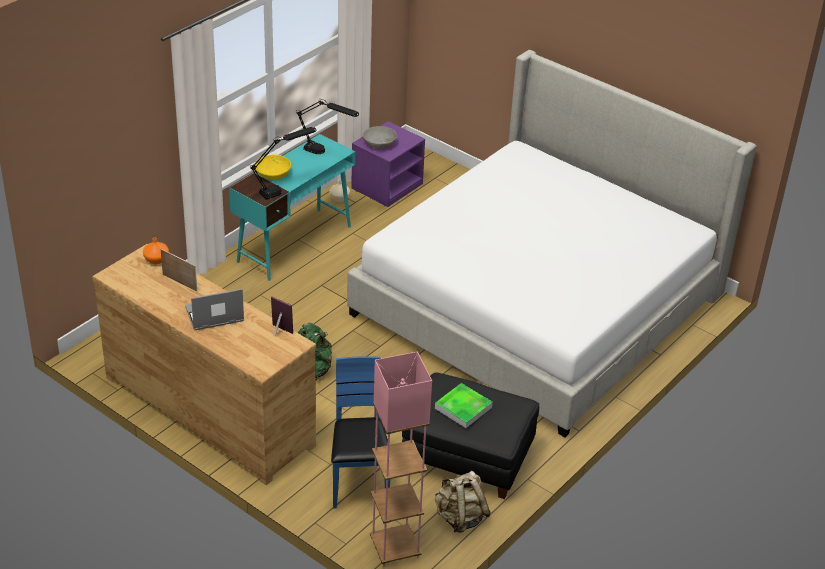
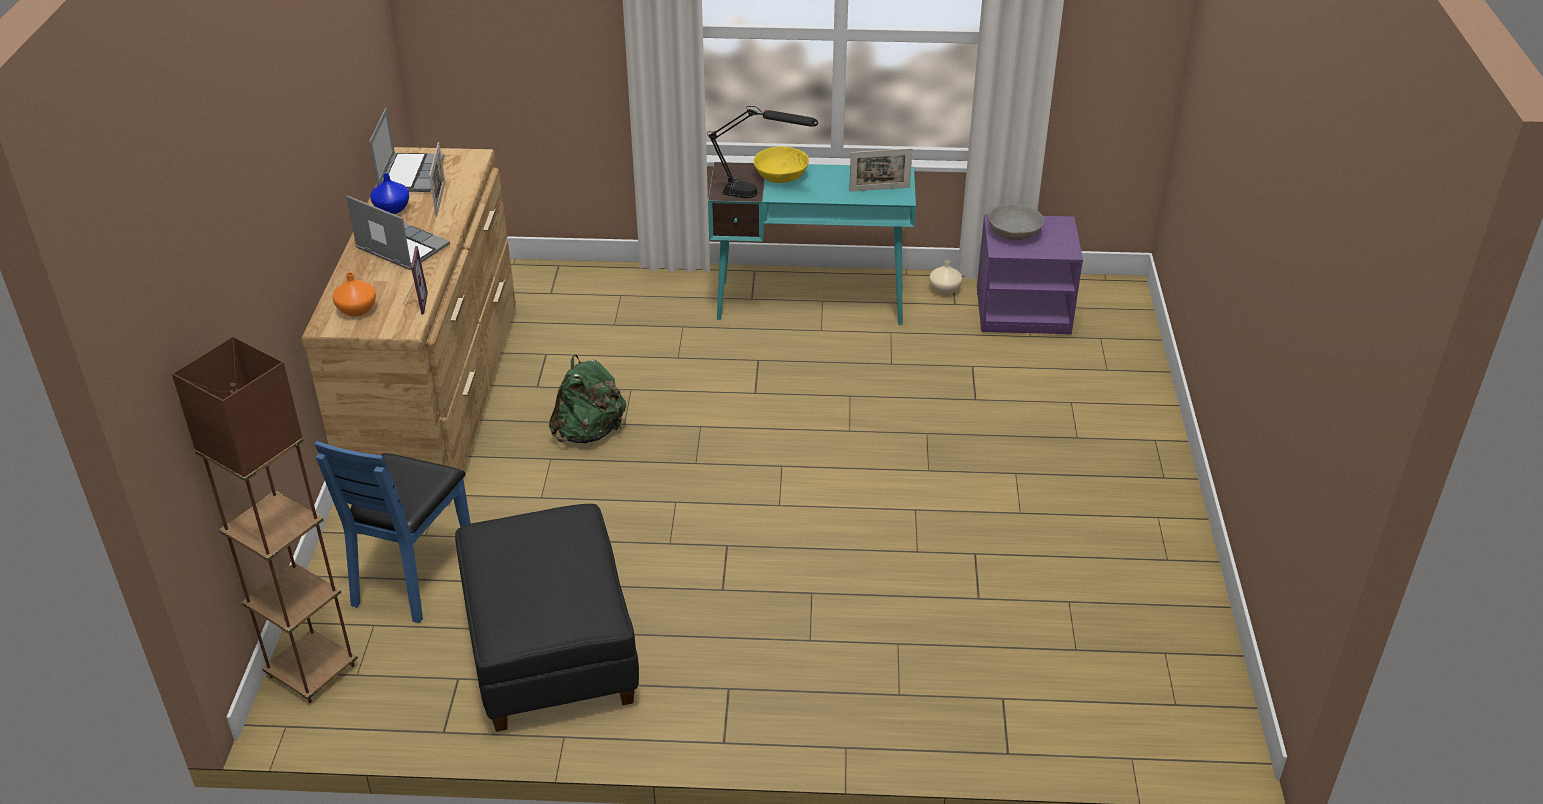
camera: 55 degrees right, 0 degrees up
(135, 282) = (410, 174): none -> laptop
(156, 260) = (467, 168): orange vase -> orange vase (356, 310)
(166, 302) = (392, 208): none -> blue vase
(326, 153) = (879, 189): black table lamp -> picture frame
(358, 482) = (412, 575): blue chair -> blue chair turned 150 degrees clockwise
(395, 548) = (312, 671): pink floor lamp -> brown floor lamp
(460, 518) = (422, 705): beige backpack -> none
(463, 408) = (530, 561): tray -> none
(538, 304) = (959, 561): bed -> none

